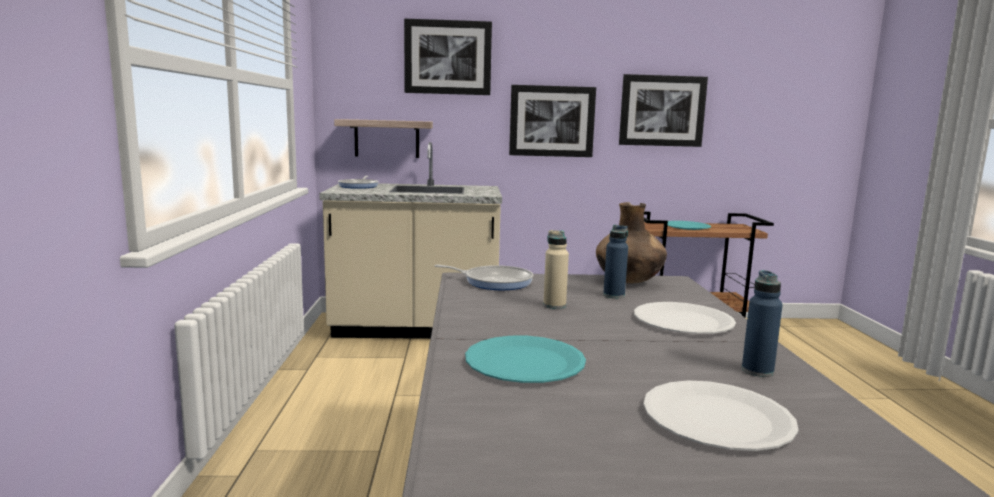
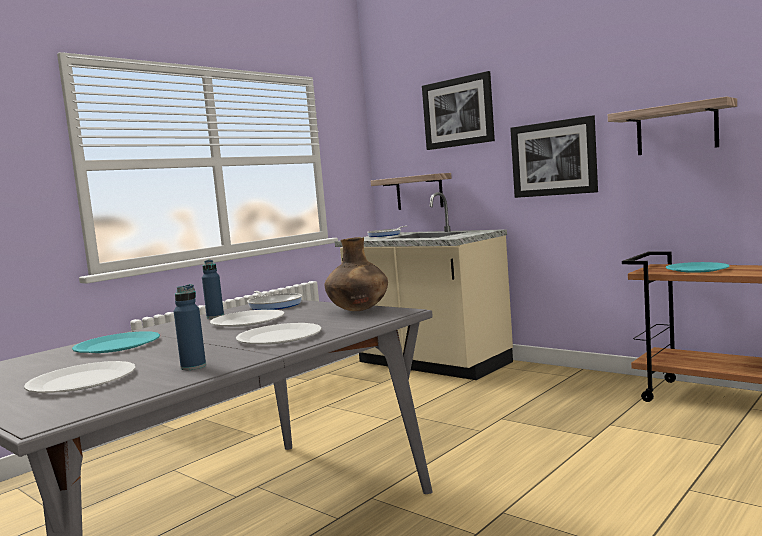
camera: 45 degrees right, 5 degrees down
(554, 305) = (248, 321): beige bottle -> white plate
(614, 295) = (308, 318): blue bottle -> blue bottle (215, 316)
(662, 111) = (676, 129): picture -> shelf

